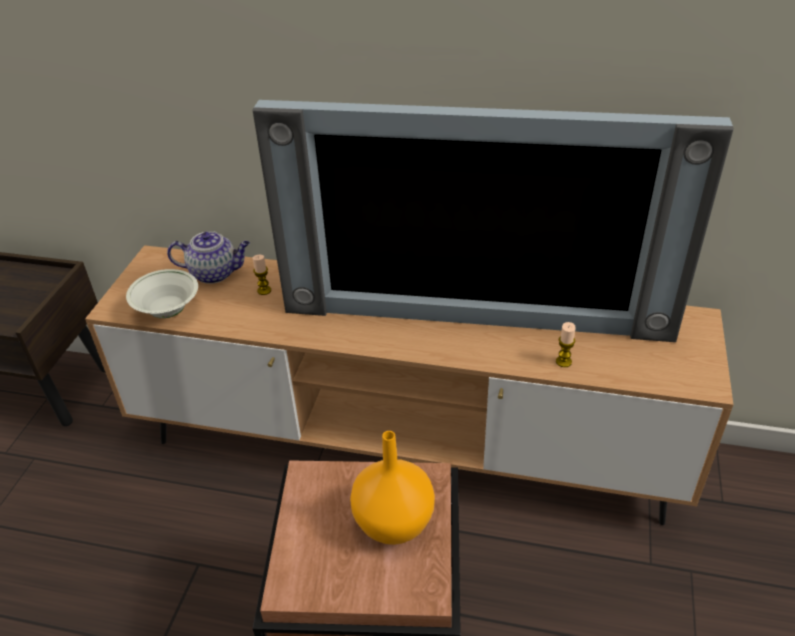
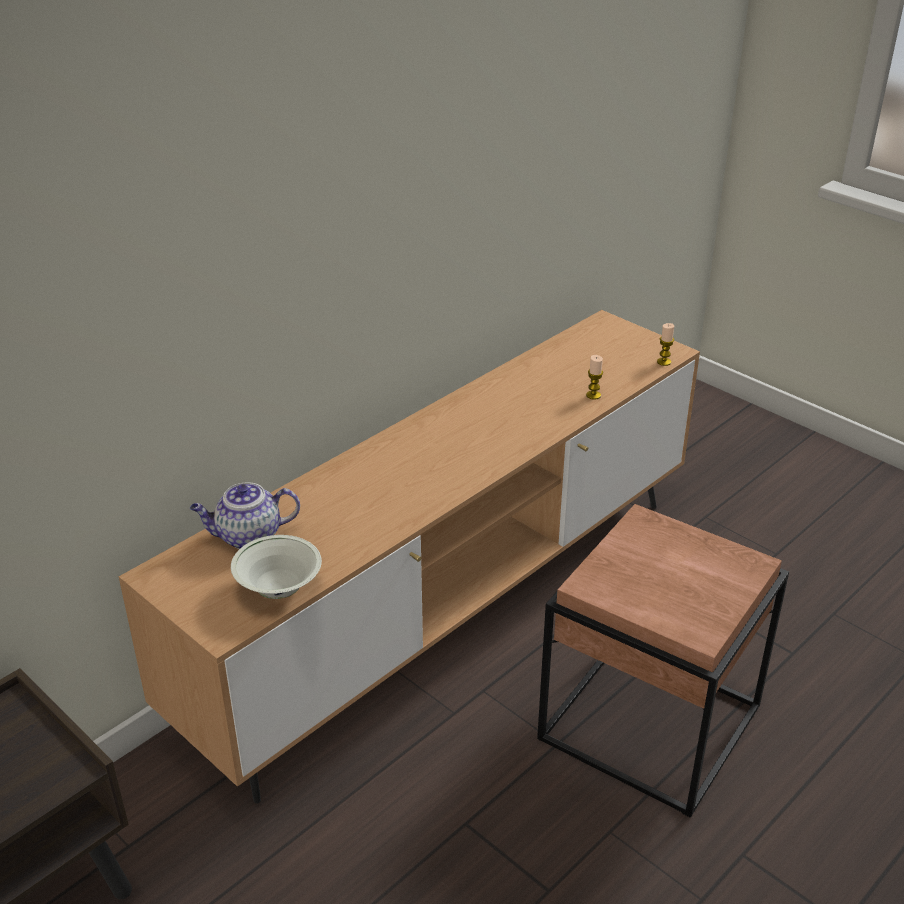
camera: 60 degrees left, 5 degrees down
(215, 273) = (248, 537): teapot -> teapot turned 135 degrees counterclockwise
(264, 290) = (320, 513): candle -> candle (664, 362)
(393, 525) = (677, 556): orange vase -> none
(475, 311) = (488, 409): television -> none

